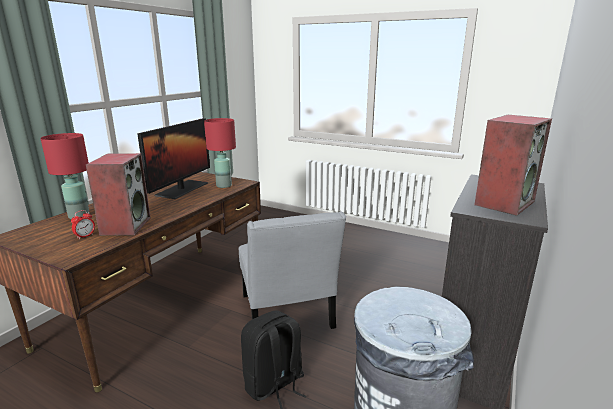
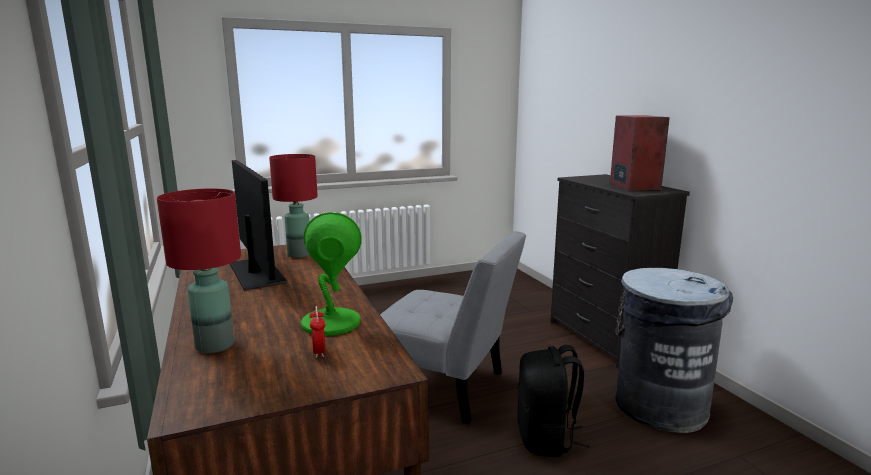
camera: 50 degrees left, 5 degrees down
(125, 226) = (330, 323): speaker -> green table lamp

